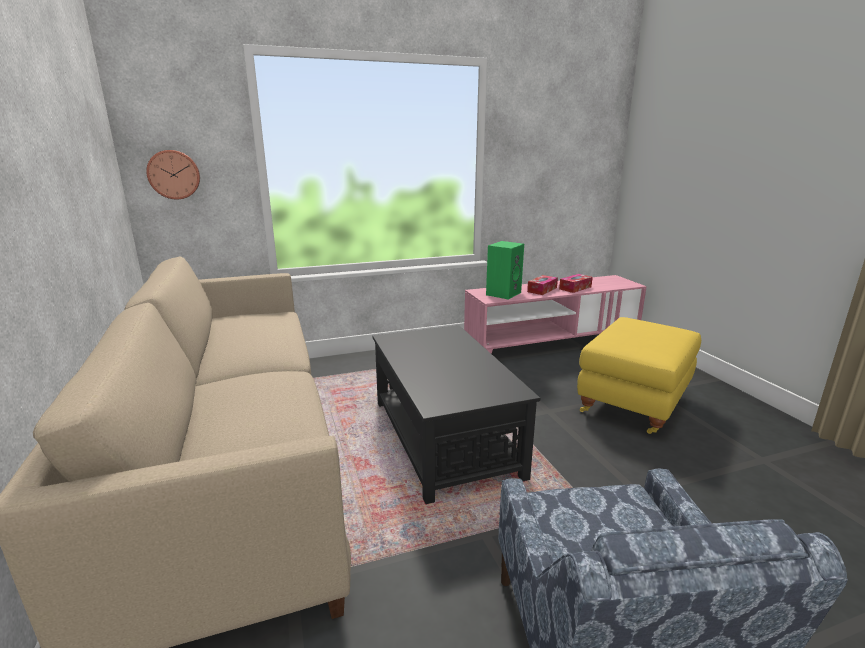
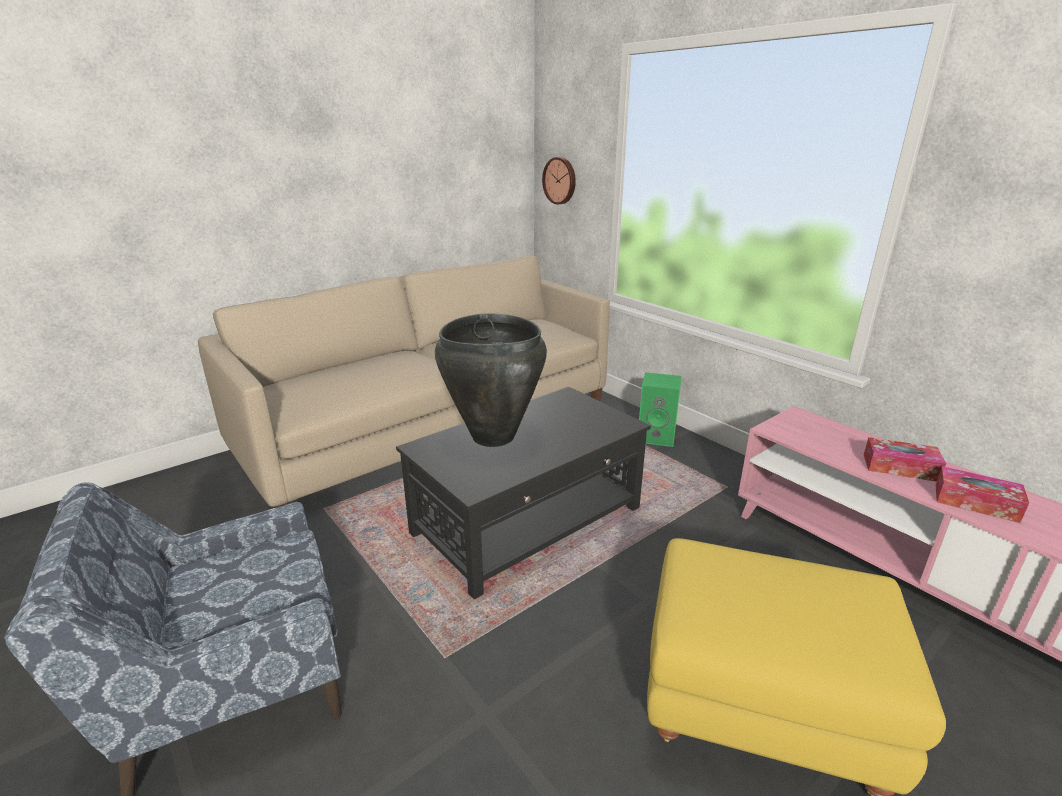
camera: 70 degrees right, 5 degrees up
(437, 374) = (493, 436): none -> black vase
(503, 293) = (821, 435): green speaker -> green speaker (657, 436)

